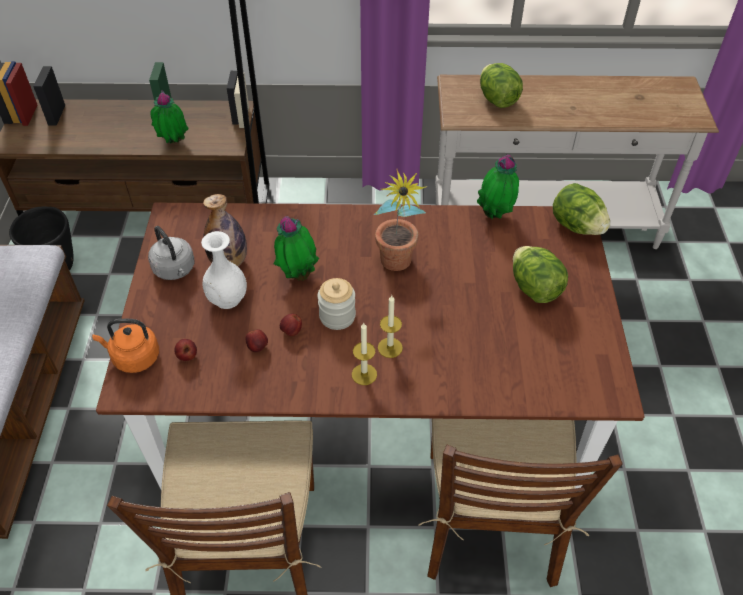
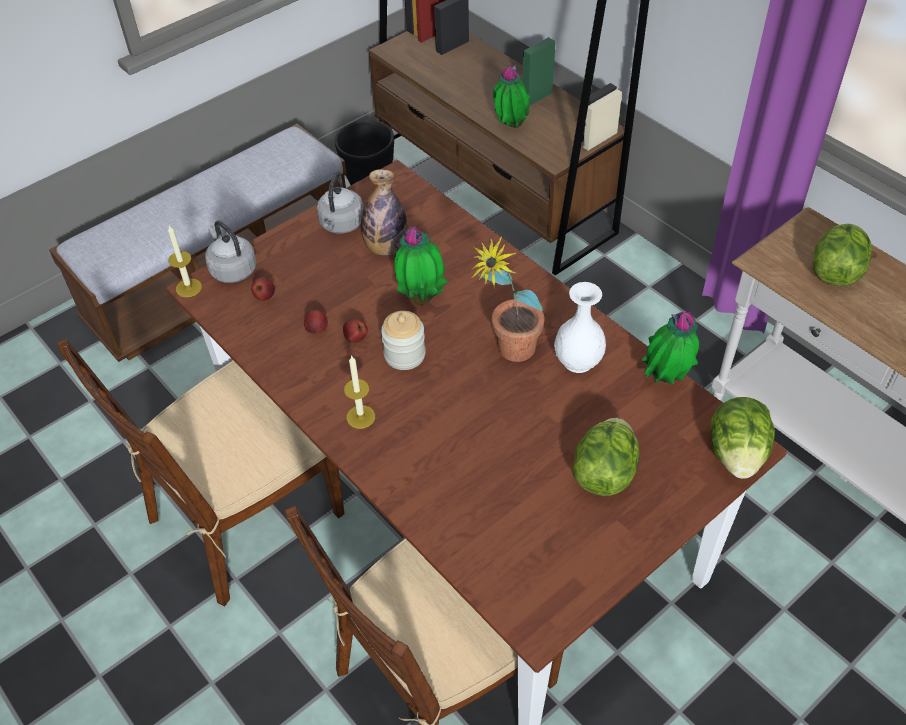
camera: 50 degrees right, 0 degrees up
(134, 358) = (232, 269): orange kettle -> grey kettle
(227, 298) = (347, 275): white vase -> white vase (578, 361)
(390, 347) = (409, 414): candle -> candle (188, 288)

